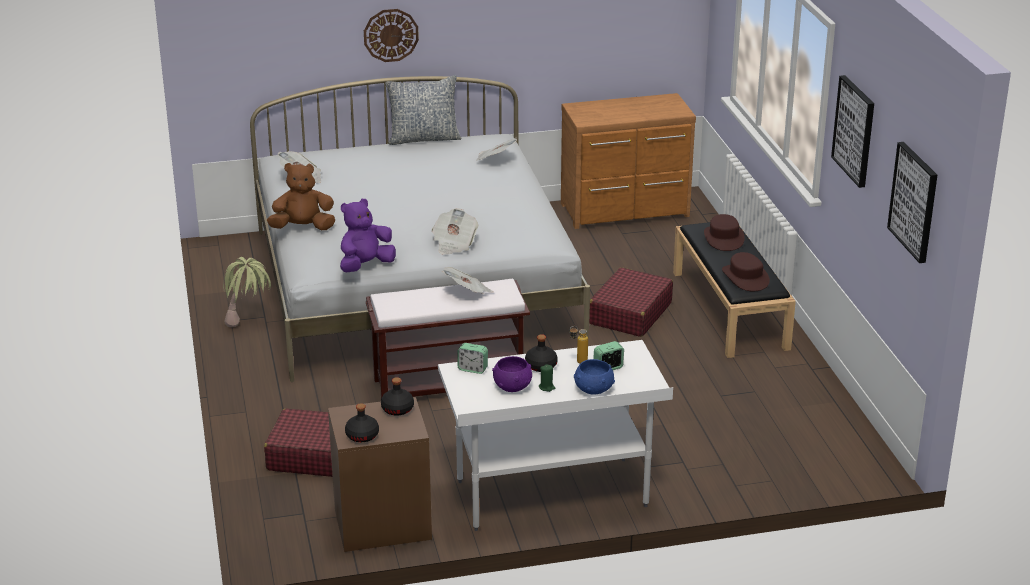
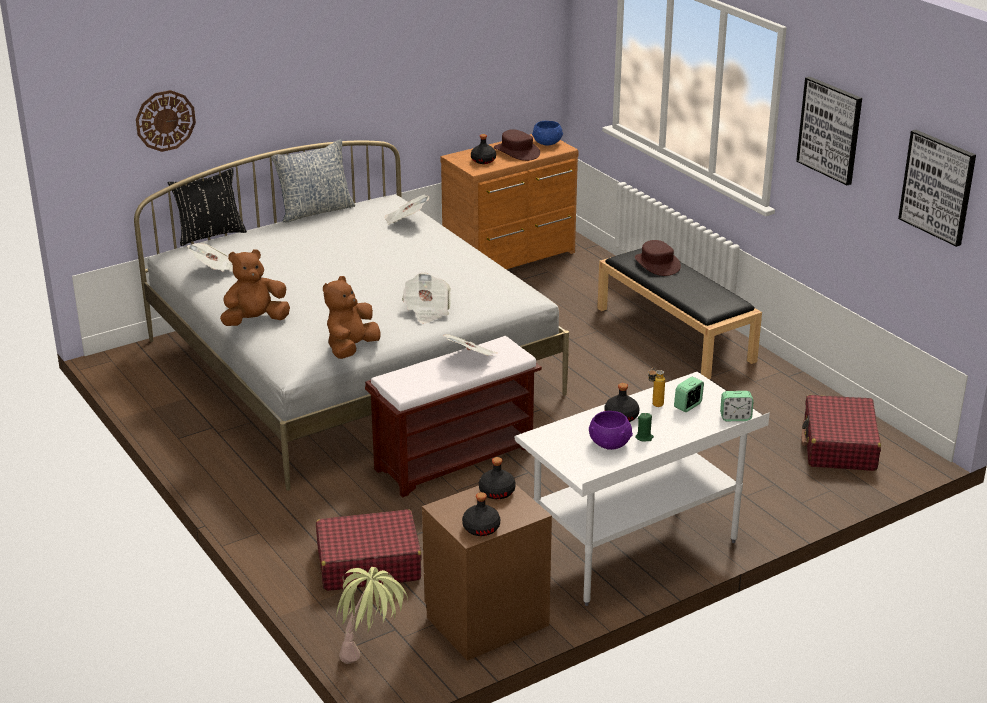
camera: 20 degrees left, 0 degrees up
(249, 325) = (202, 439): potted plant -> potted plant (372, 654)
(320, 146) = (210, 235): none -> black pillow
(365, 266) = (351, 349): purple plush toy -> brown plush toy
(391, 35) = (272, 104): wall clock -> wall clock (165, 120)
(472, 369) = (555, 433): alarm clock -> alarm clock (735, 417)
(593, 389) = (690, 430): blue bowl -> blue bowl (546, 143)
(597, 114) = (483, 161): none -> black bottle
(630, 314) = (584, 355): red suitcase -> red suitcase (839, 445)
(745, 277) = (705, 297): brown hat -> brown hat (517, 151)

